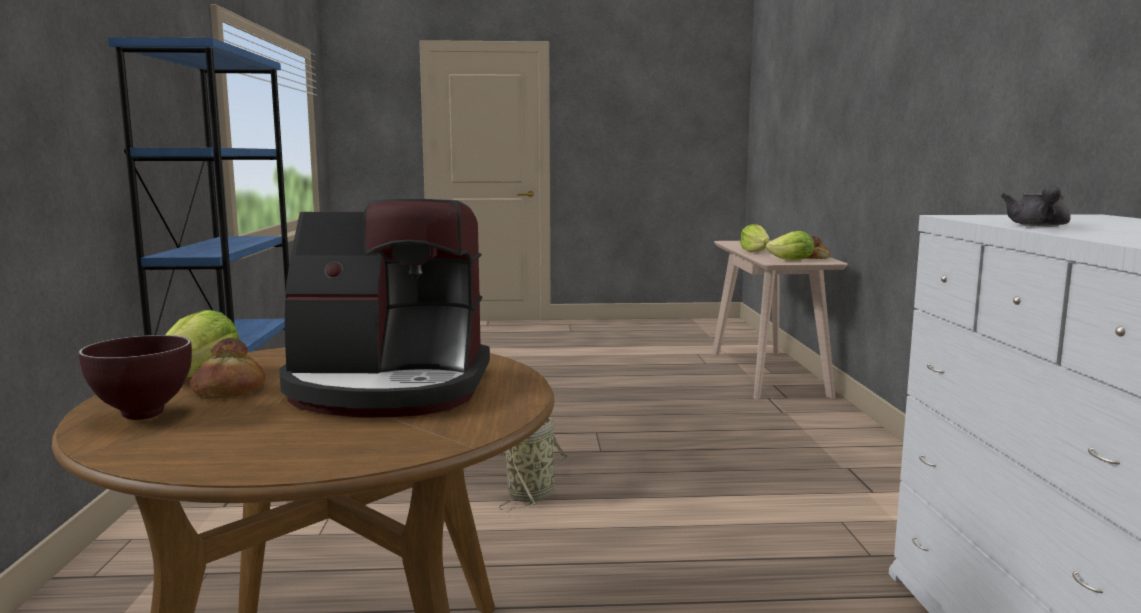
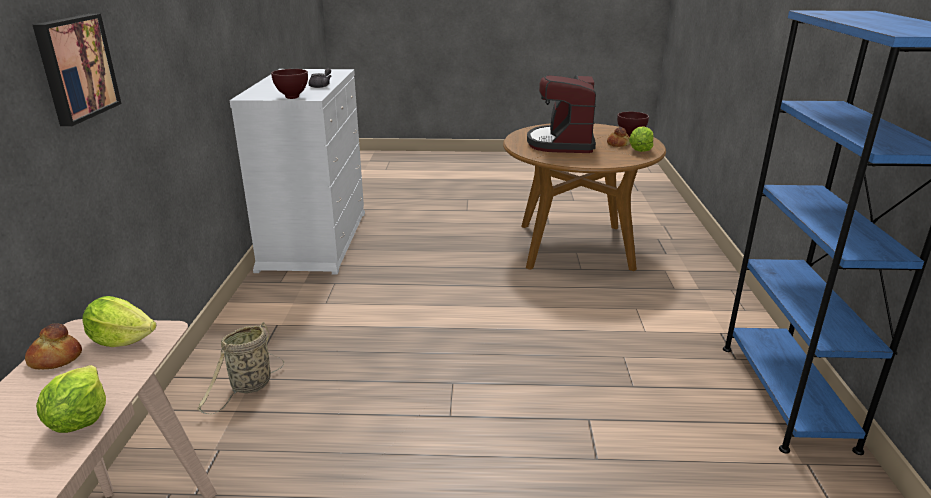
camera: 175 degrees left, 15 degrees up
(388, 388) = (562, 143): coffee machine -> coffee machine turned 90 degrees counterclockwise
(533, 494) = (511, 333): basket -> basket (249, 387)
(915, 97) = (75, 68): none -> picture
(995, 215) = (293, 97): none -> brown bowl

